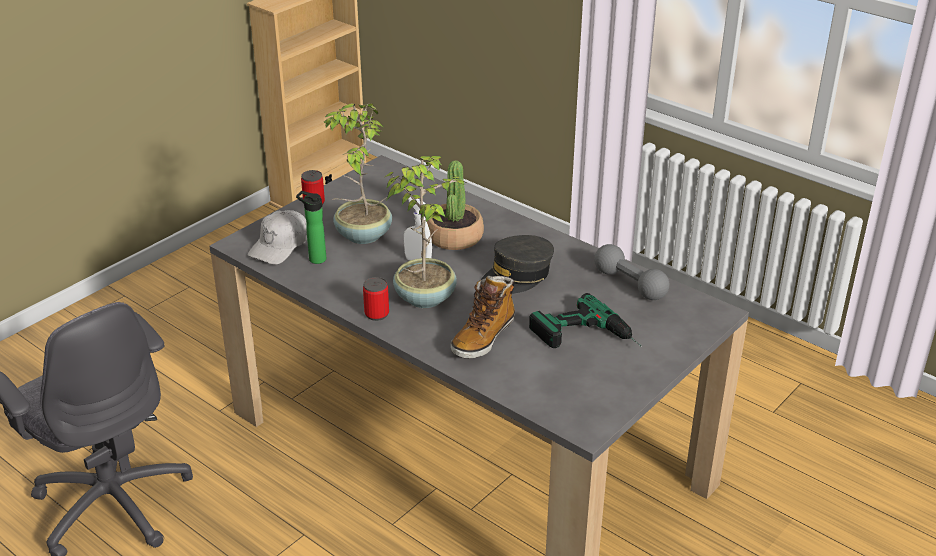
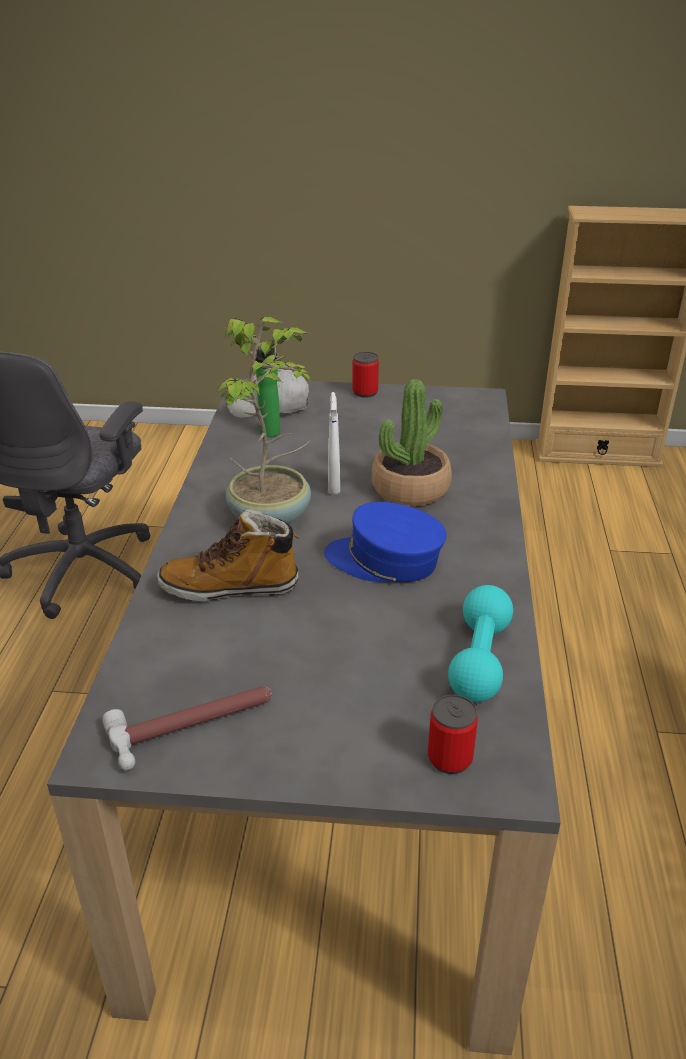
camera: 55 degrees right, 0 degrees up
(362, 235) = (341, 437): potted plant -> none
(376, 314) = (208, 501): can -> can (450, 758)
(517, 276) = (385, 560): grey cap -> blue cap
(587, 339) = (309, 672): power drill -> none
(594, 390) = (194, 726): none -> hammer
(629, 284) = (479, 660): grey dumbbell -> turquoise dumbbell

